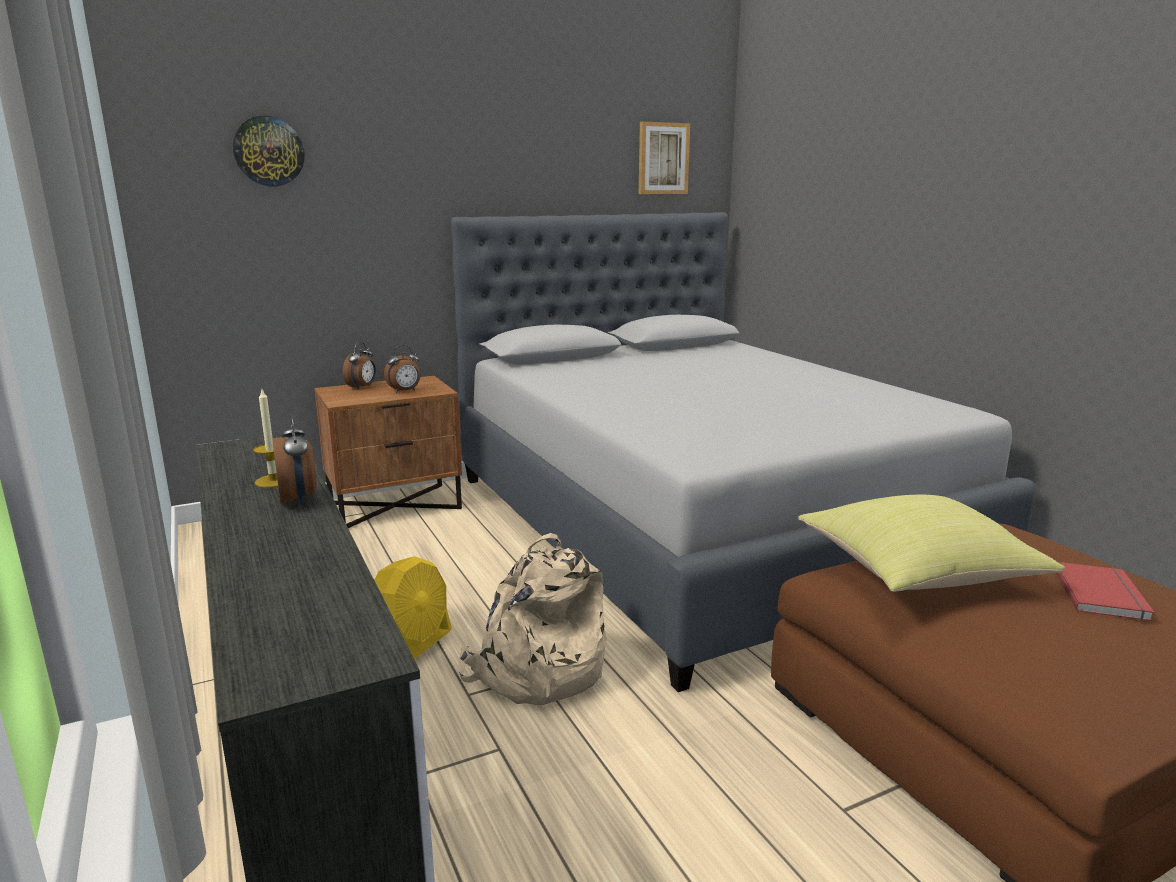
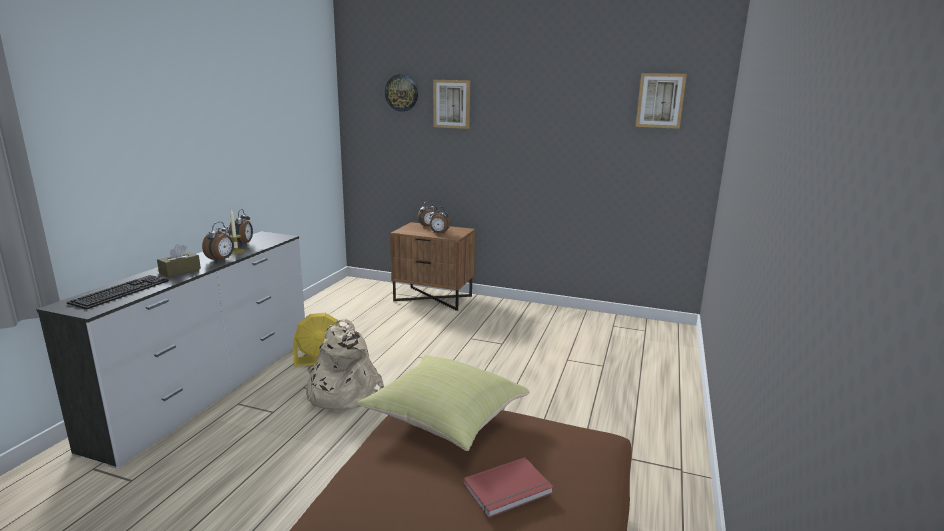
camera: 45 degrees right, 0 degrees up
(245, 469) = (243, 244): none -> alarm clock
(286, 539) = (180, 271): none -> brown tissue box
(298, 610) = (121, 291): none -> keyboard
(372, 170) = (452, 104): none -> picture
(698, 524) = (557, 369): grey bed -> none

